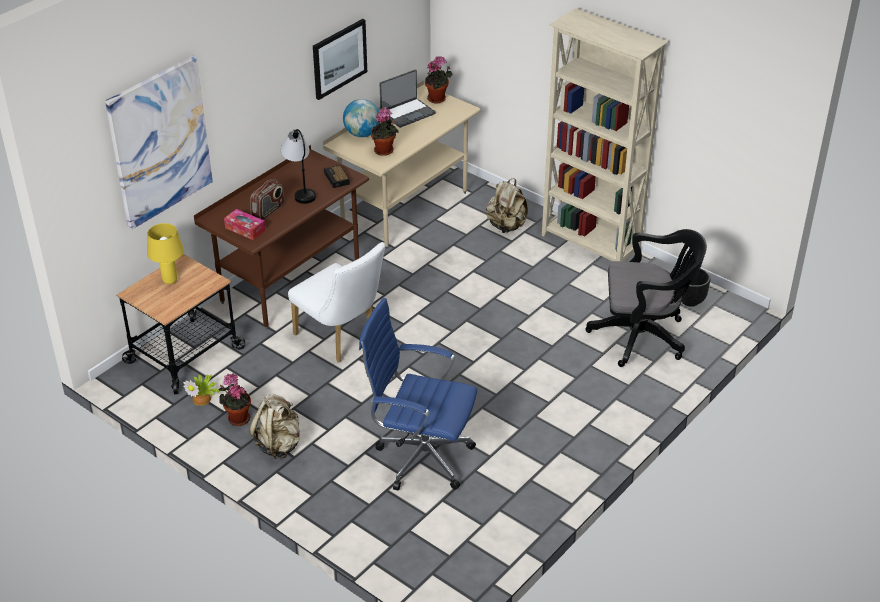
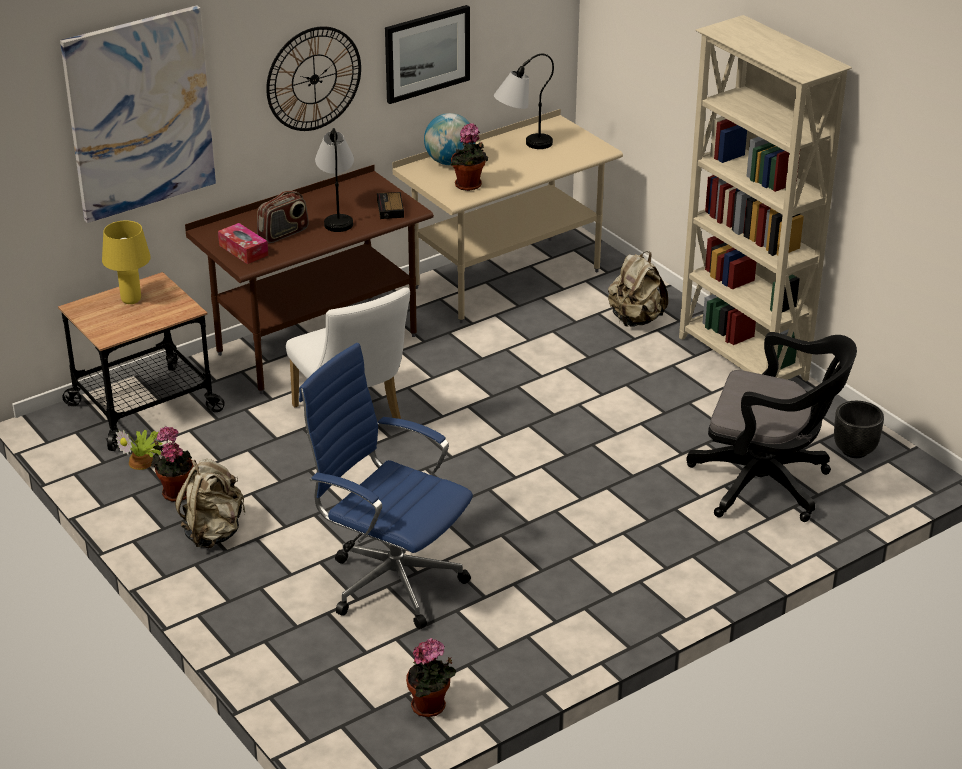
camera: 15 degrees right, 5 degrees down
(270, 92) = (314, 79): none -> wall clock
(407, 113) = (521, 145): laptop -> table lamp
(438, 99) = (571, 134): potted plant -> potted plant (431, 707)

